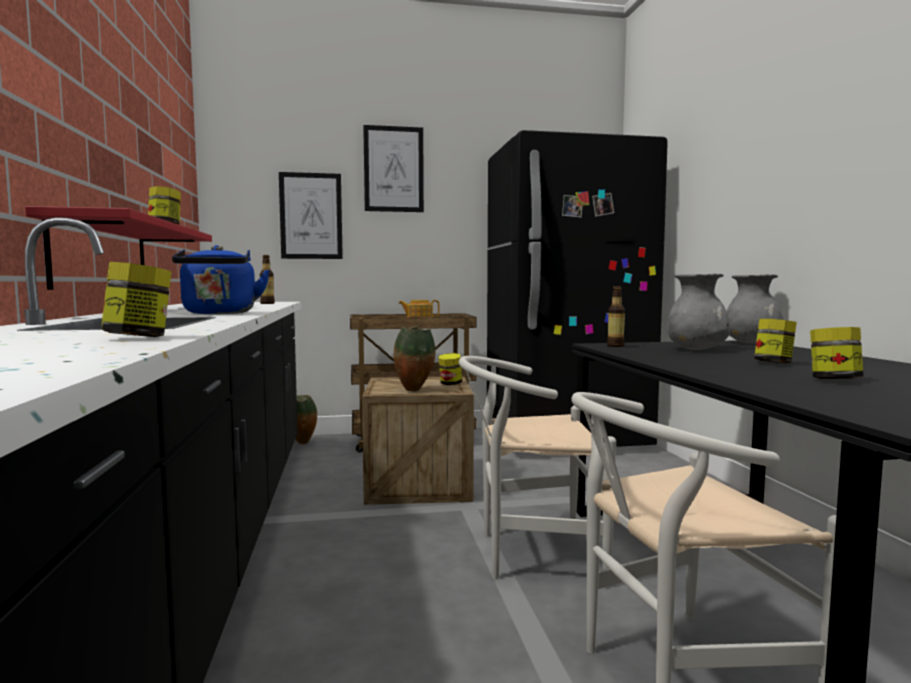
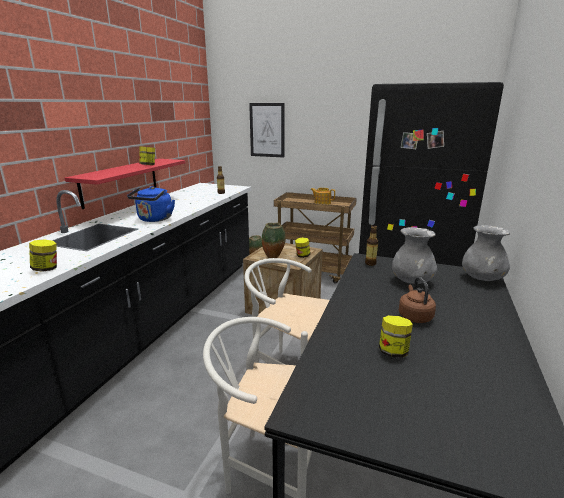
camera: 30 degrees right, 15 degrees up
(393, 169) = (317, 98): picture -> none
(773, 363) = (414, 316): jar -> brown kettle

